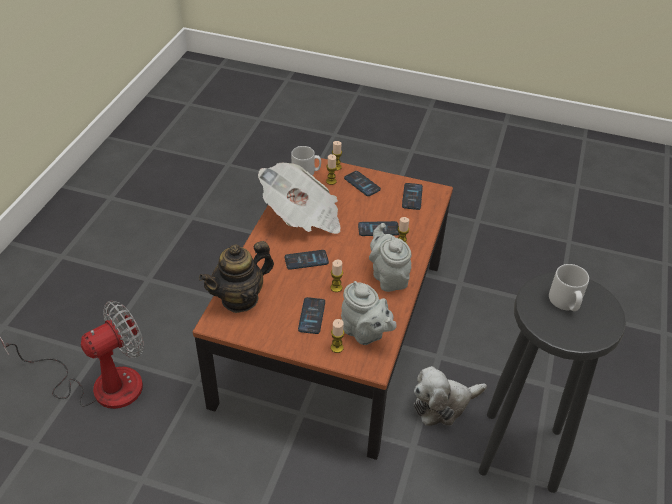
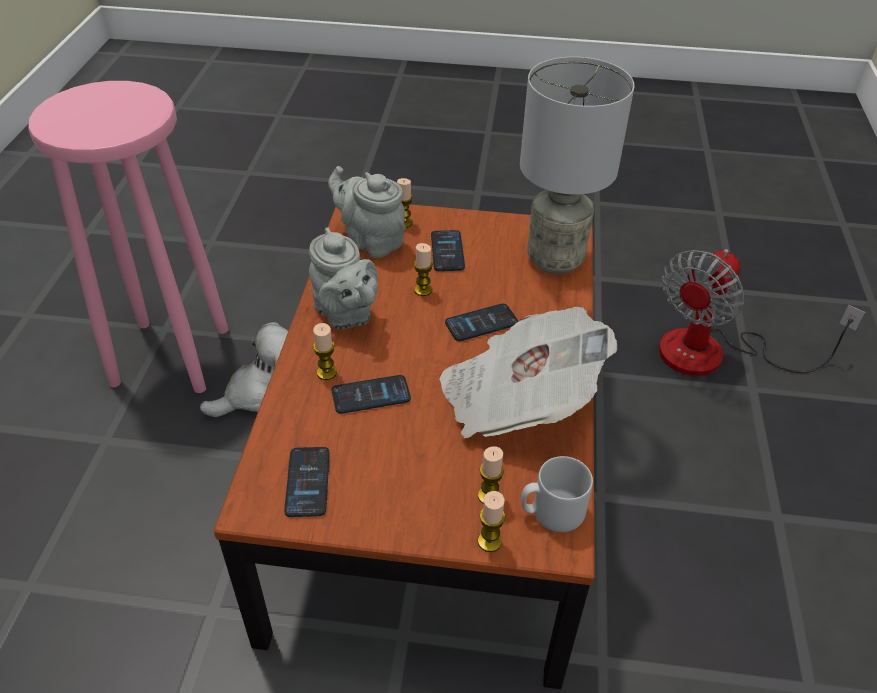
camera: 170 degrees right, 0 degrees up
(240, 298) = (553, 259): teapot -> grey table lamp
(362, 184) = (420, 499): phone -> none
(520, 451) = (171, 354): black stool -> pink stool
(566, 302) = (104, 116): grey mug -> none

